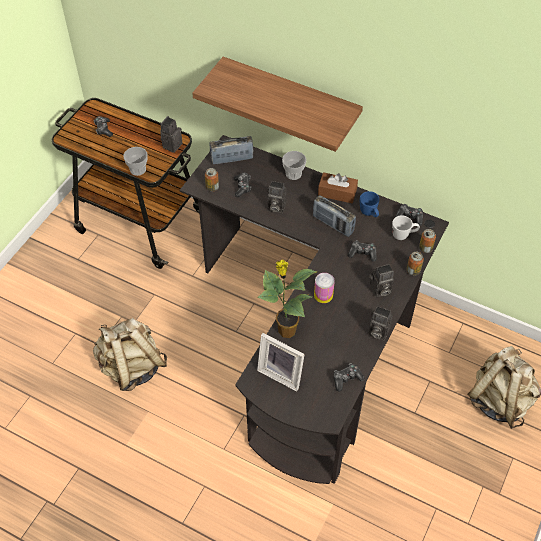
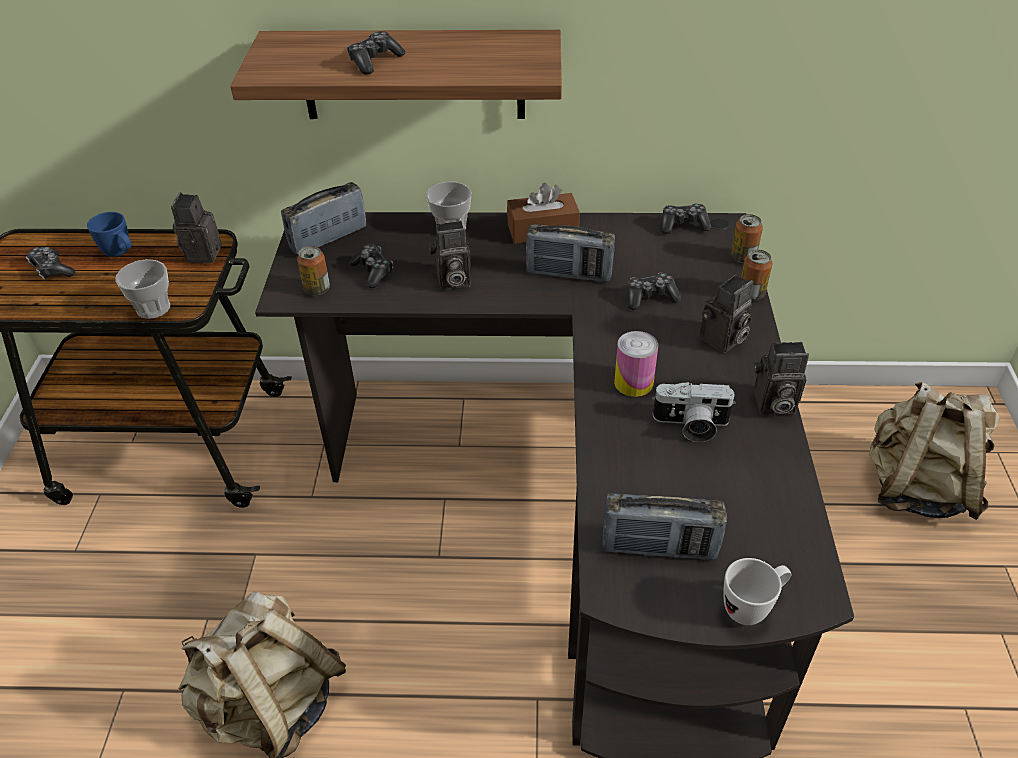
camera: 25 degrees left, 10 degrees down
(282, 373) = (659, 548): picture frame -> radio
(285, 330) = (609, 466): potted plant -> none
(333, 326) = (690, 425): none -> camera
(346, 379) = (785, 506): game controller -> game controller (374, 61)
(369, 214) = (617, 241): blue mug -> blue mug (121, 254)
(404, 235) = (695, 251): white mug -> white mug (752, 607)

